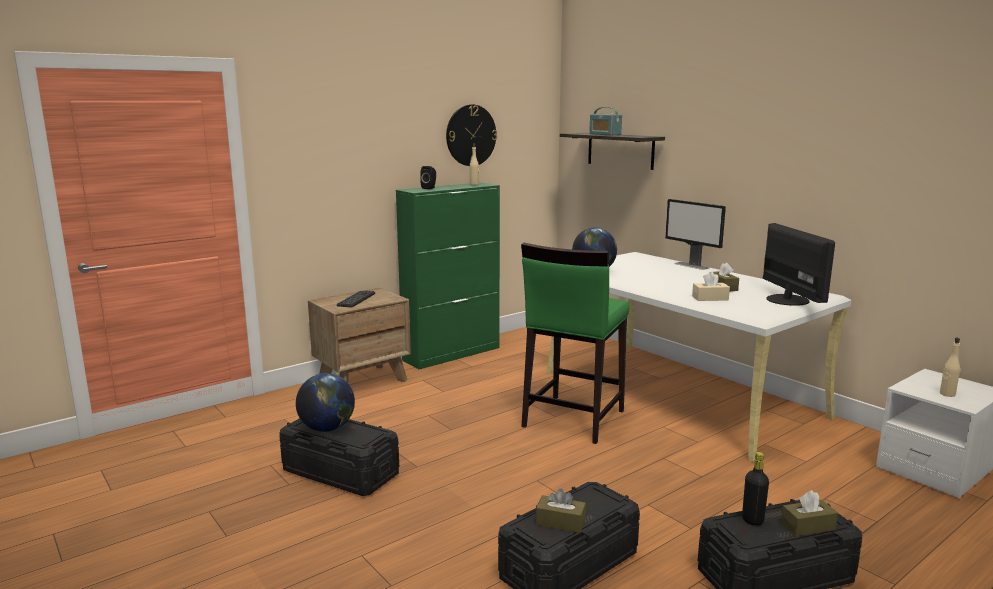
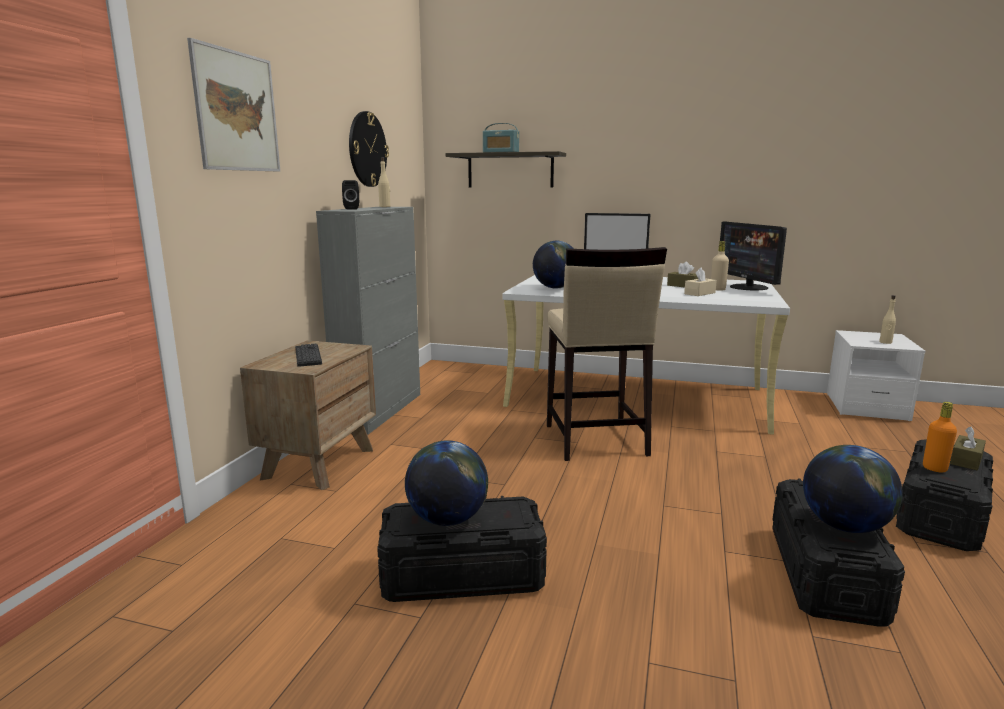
camera: 35 degrees left, 0 degrees up
(323, 124) = (237, 111): none -> picture
(452, 354) = (380, 410): green cabinet -> grey cabinet
(560, 522) = (844, 526): brown tissue box -> globe
(572, 419) = (595, 440): green stool -> beige stool
(744, 297) = (717, 289): none -> beige bottle
(752, 520) = (934, 468): black bottle -> orange bottle
(788, 300) = (748, 287): monitor -> monitor turned 150 degrees counterclockwise

